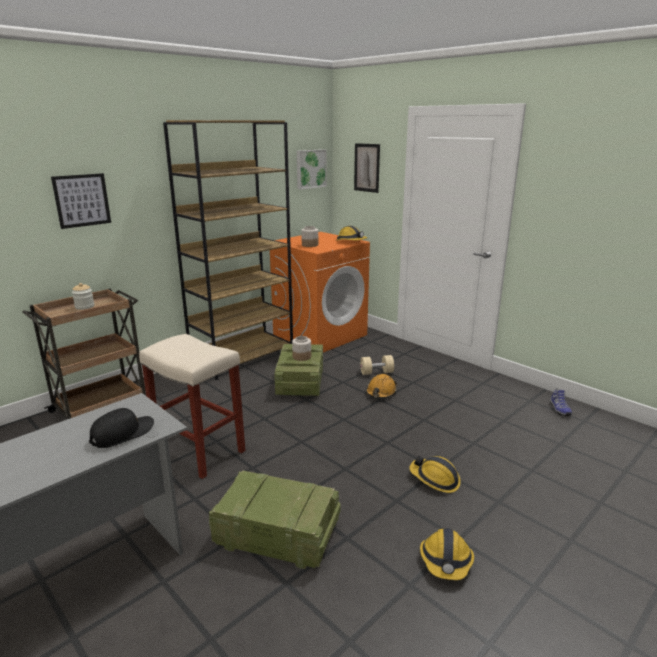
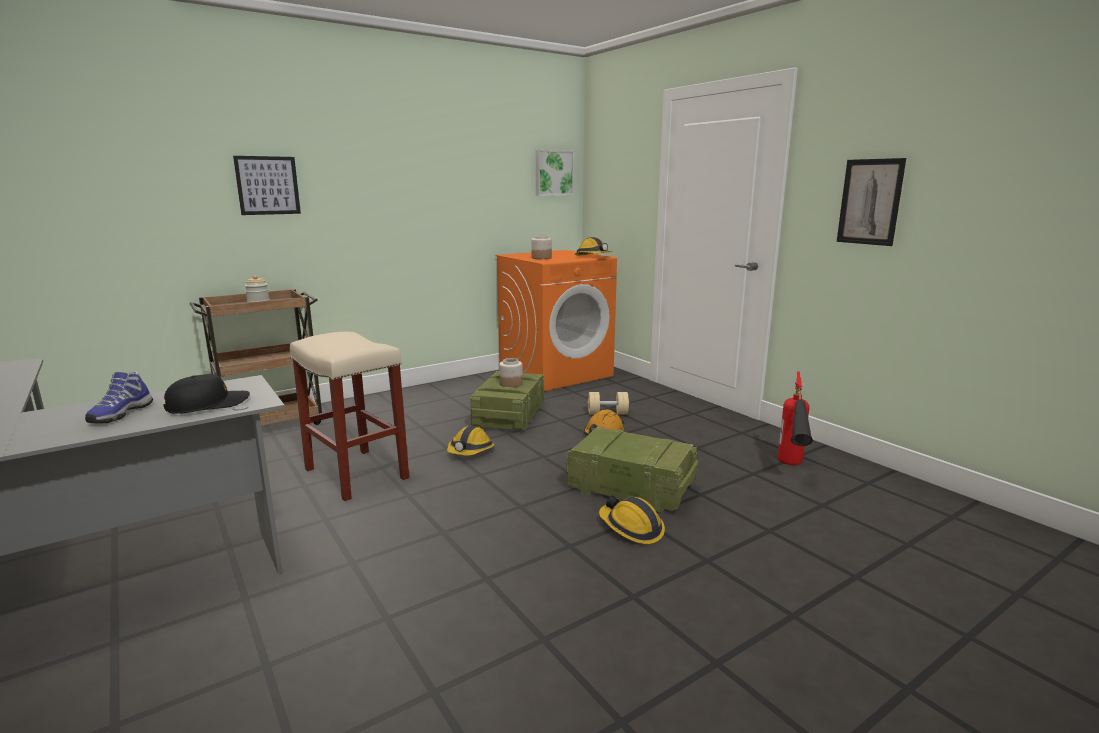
camera: 10 degrees right, 5 degrees down
(243, 357) = (454, 388): brown bookcase -> none
(278, 535) = (404, 566): crate -> crate (633, 488)
(367, 167) = (619, 170): picture -> picture (870, 202)
(446, 561) = (604, 619): hard hat -> hard hat (470, 451)
(529, 414) = (791, 470): none -> fire extinguisher
(559, 409) = (836, 467): shoe -> shoe (120, 414)

